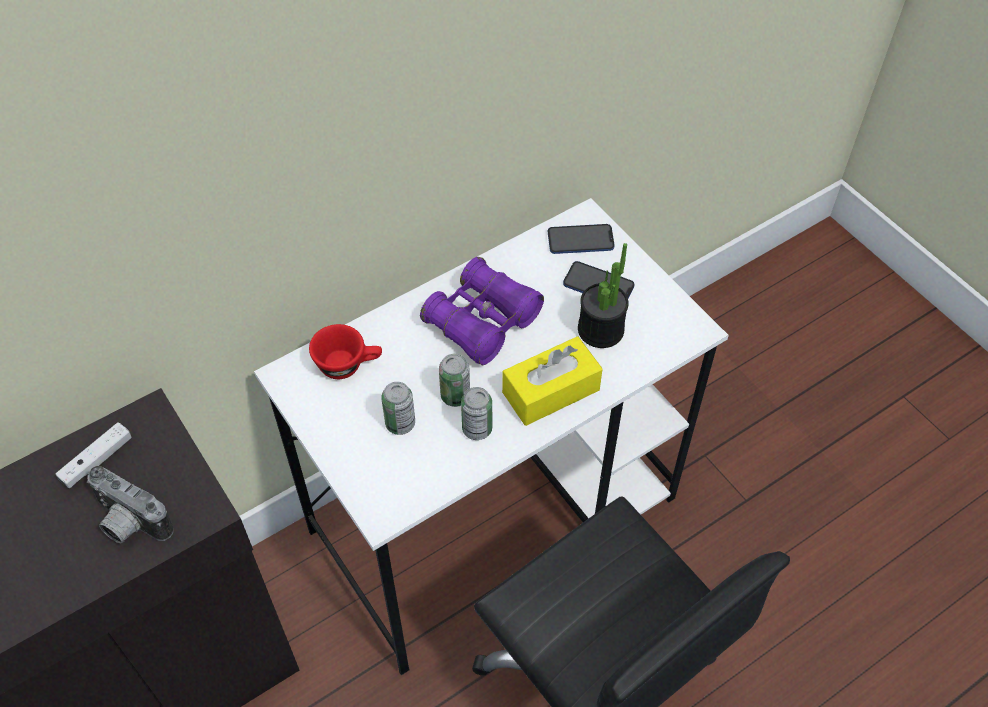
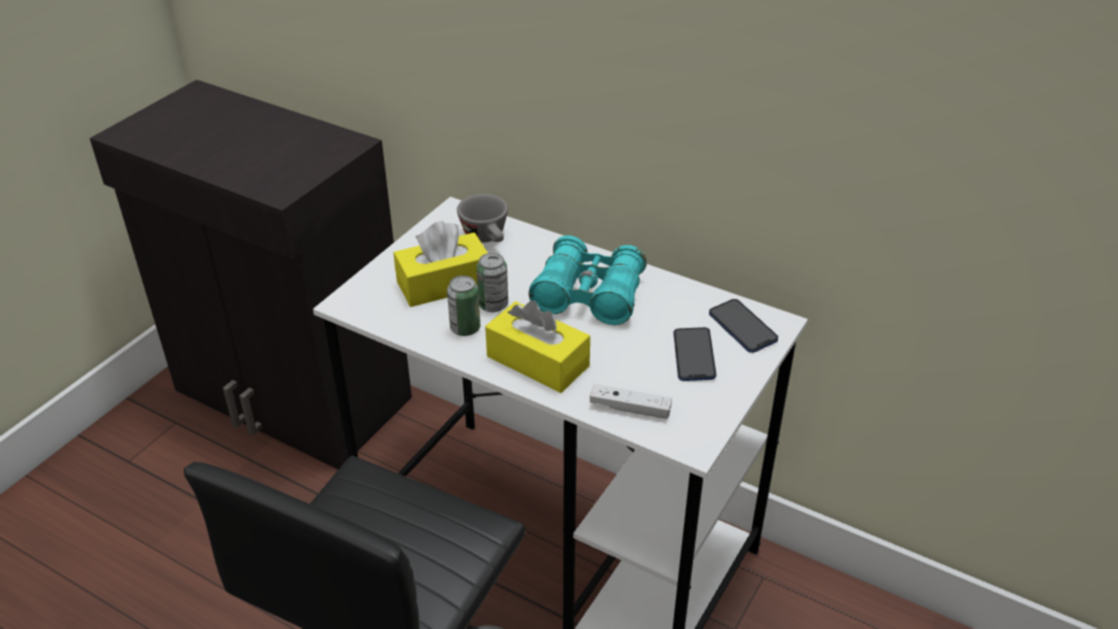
camera: 65 degrees right, 15 degrees down
(97, 460) = (302, 136): white game controller -> white game controller (630, 408)
(128, 524) = (254, 166): camera -> none
(348, 364) = (487, 238): red cup -> grey cup
(400, 423) = (444, 284): can -> yellow tissue box
(482, 321) = (589, 295): purple binoculars -> turquoise binoculars
(600, 330) = (637, 373): potted plant -> none

